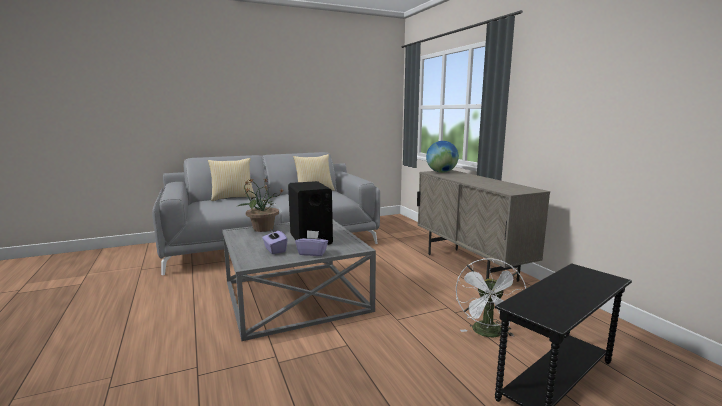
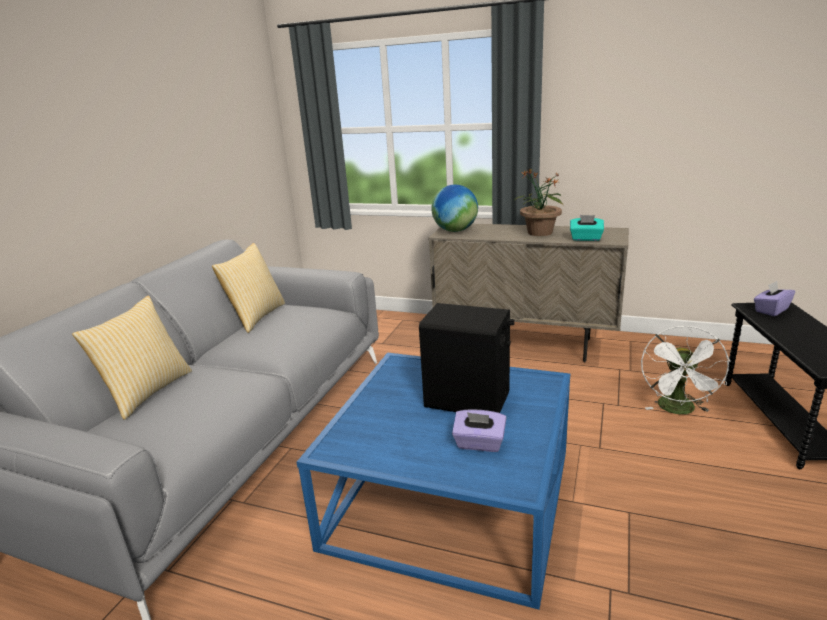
camera: 45 degrees left, 10 degrees up
(262, 229) = (358, 422): potted plant -> potted plant (539, 233)
(295, 295) = (449, 497): grey coffee table -> blue coffee table
(312, 253) = (532, 418): purple tissue box -> purple tissue box (771, 310)
(488, 334) = (678, 410): white fan -> white fan turned 45 degrees clockwise
(497, 188) = (586, 238): none -> turquoise tissue box

